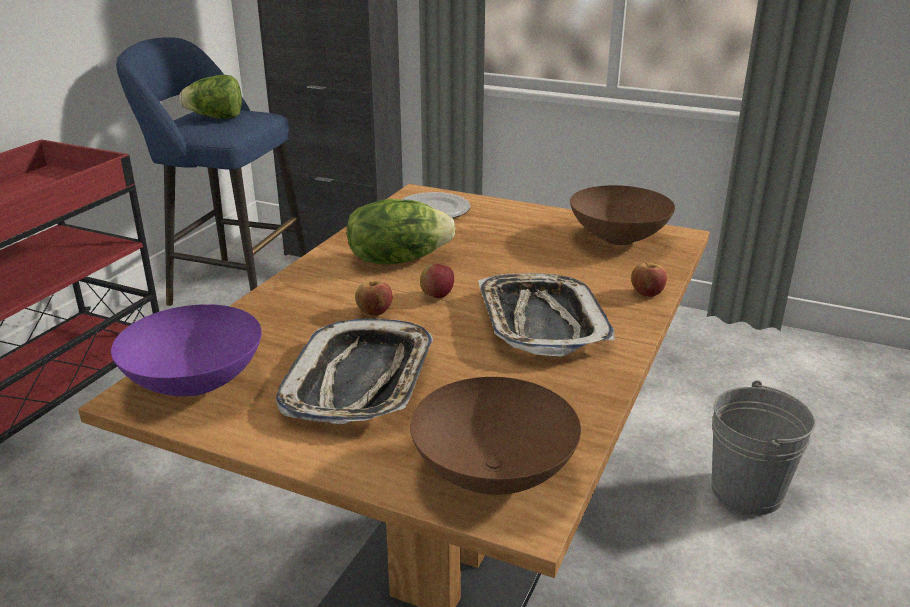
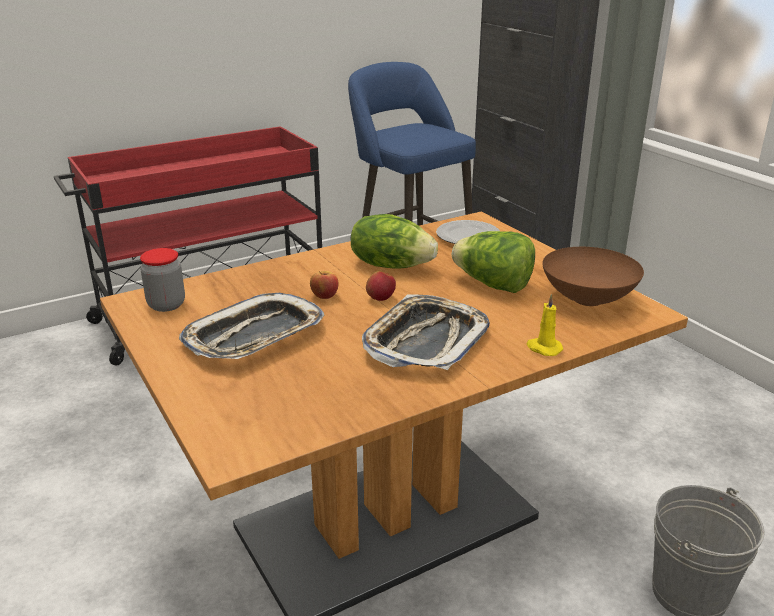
camera: 35 degrees right, 0 degrees up
(193, 384) = (166, 305): purple bowl -> jar
(216, 118) = (415, 131): lettuce -> lettuce (493, 285)
(494, 475) = (248, 424): brown bowl -> none
(647, 293) = (543, 348): apple -> yellow candle

